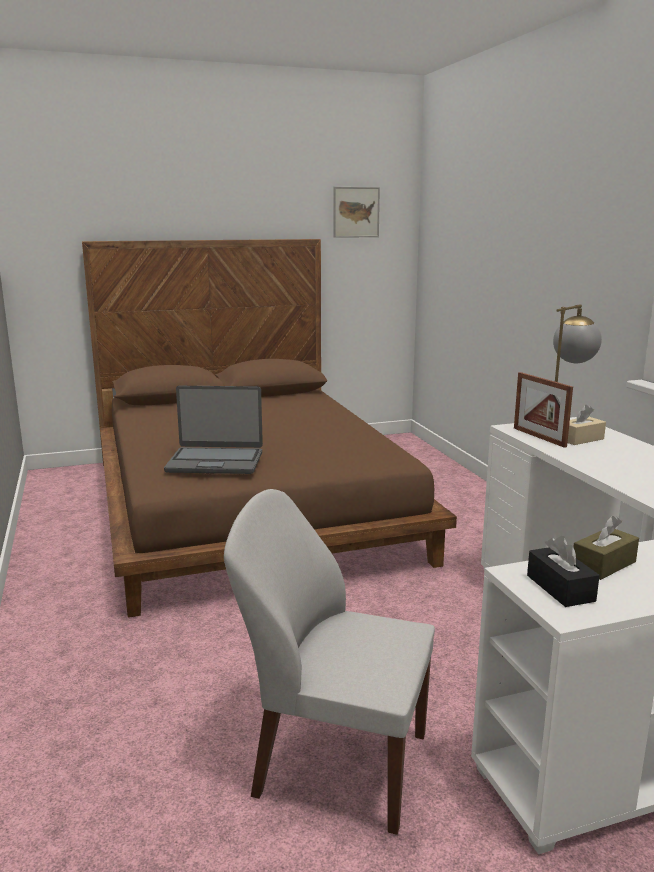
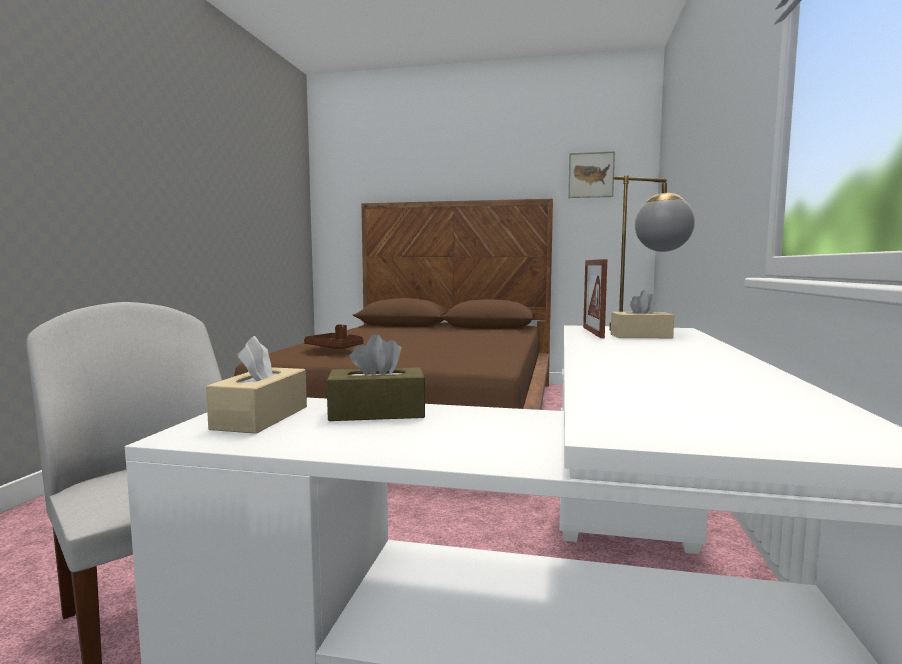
camera: 30 degrees right, 10 degrees down
(215, 462) = (336, 348): laptop -> brown tray
(560, 588) = (261, 417): black tissue box -> beige tissue box

